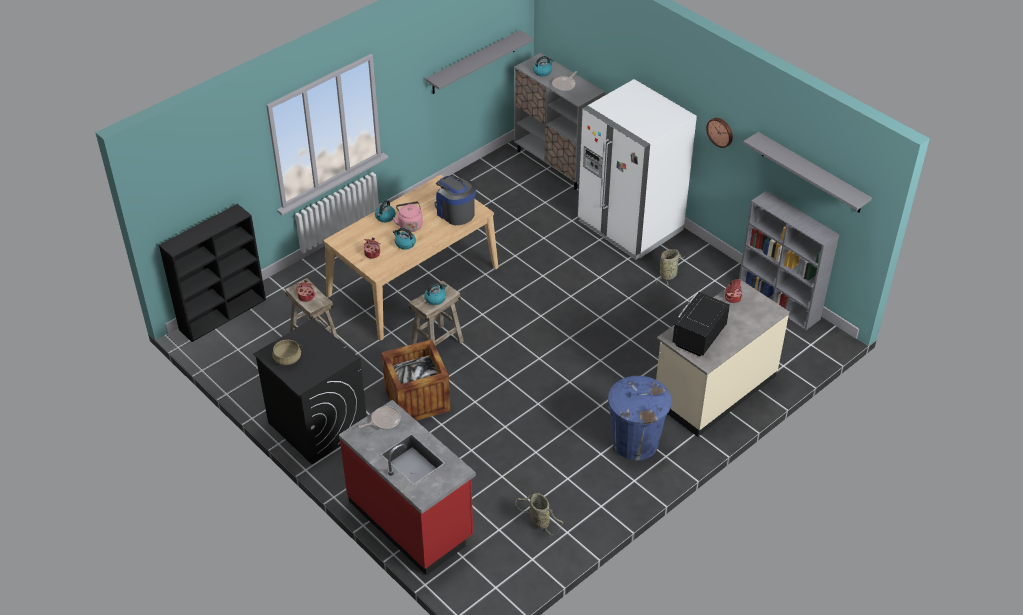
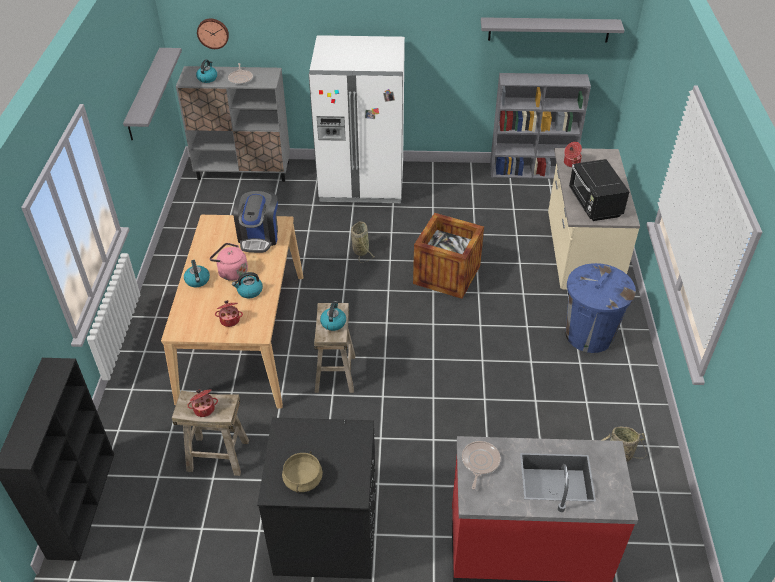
camera: 45 degrees left, 0 degrees up
(417, 399) = (384, 434): crate -> crate (447, 274)
(455, 212) = (259, 236): coffee machine -> coffee machine turned 90 degrees counterclockwise
(669, 274) = (437, 199): basket -> basket (360, 249)
(720, 132) = (434, 40): wall clock -> wall clock (213, 33)

